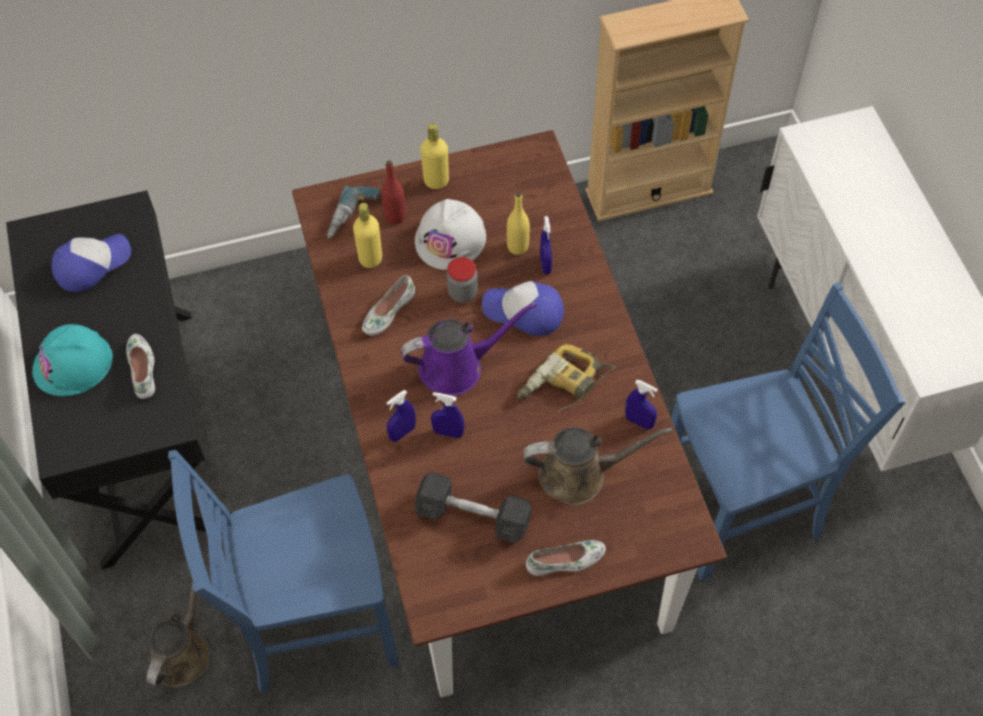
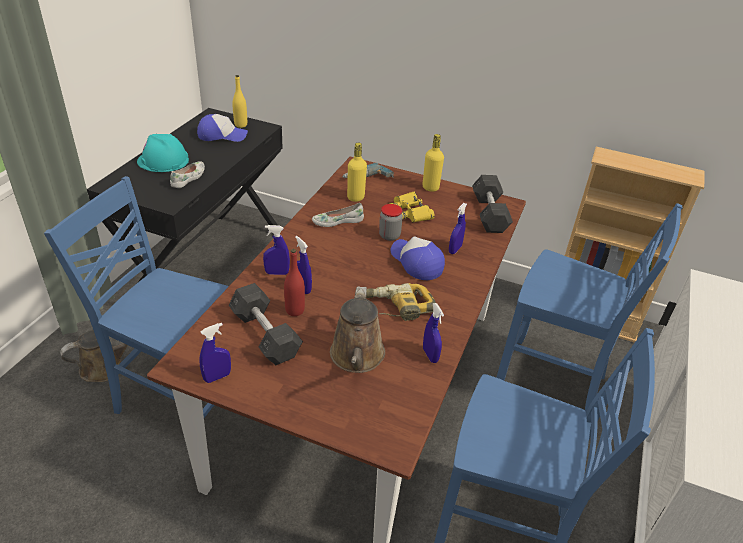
camera: 35 degrees right, 20 degrees down
(395, 216) = (390, 189): red bottle -> red bottle (295, 310)
(451, 239) = (410, 212): white hard hat -> yellow binoculars
(457, 366) = (346, 263): purple watering can -> none
(481, 594) = (217, 377): none -> blue spray bottle
(517, 247) = (446, 234): yellow bottle -> yellow bottle (241, 125)
(534, 181) = (489, 214): none -> grey dumbbell
(565, 561) = (291, 397): white shoe -> none
(579, 474) = (357, 357): brown watering can -> brown watering can turned 60 degrees clockwise
(669, 310) = (552, 383): none -> blue chair

